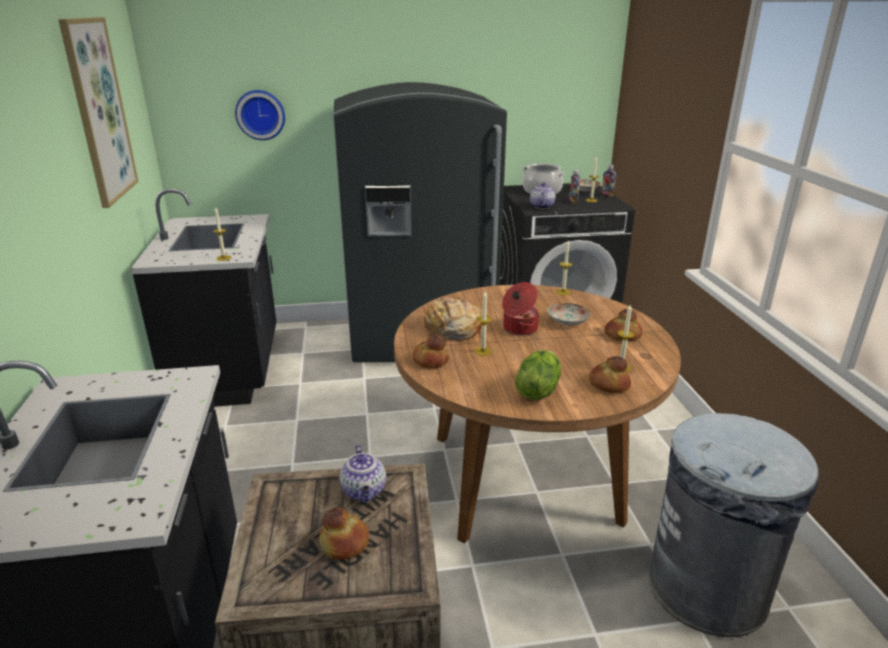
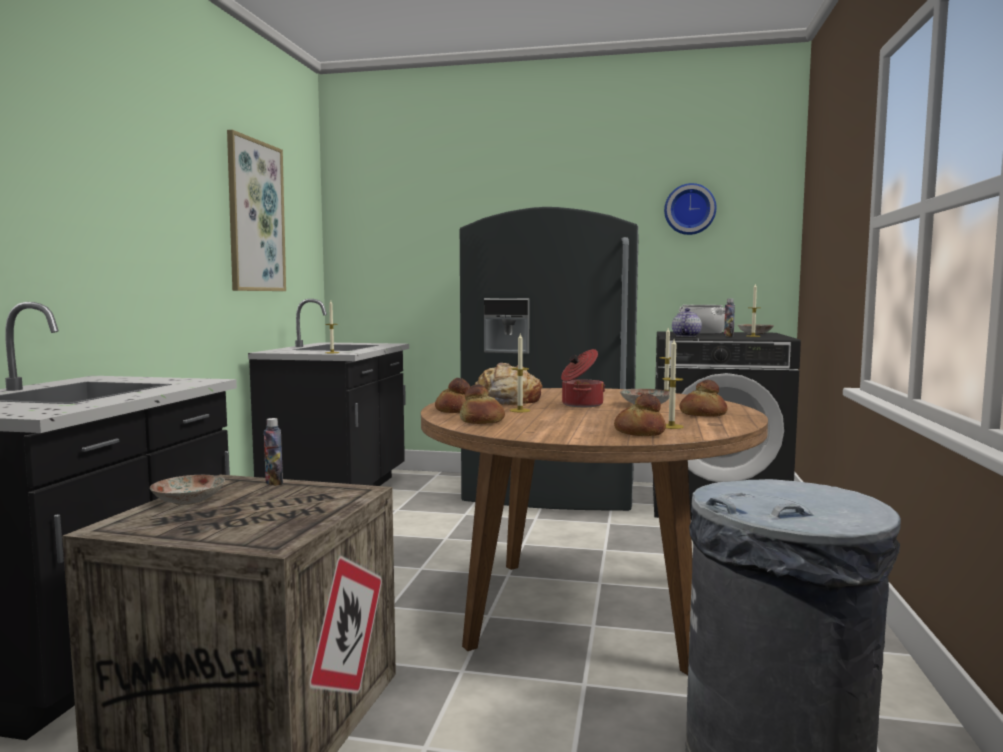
camera: 20 degrees right, 20 degrees down
(260, 114) = (417, 252): wall clock -> wall clock (689, 209)
(271, 530) = (188, 500): none -> plate
(345, 542) = (244, 514): bread -> bread (482, 421)
(364, 491) = (307, 493): teapot -> none
(537, 390) = (546, 429): lettuce -> none
(607, 196) = (777, 335): bottle -> bottle (274, 482)

